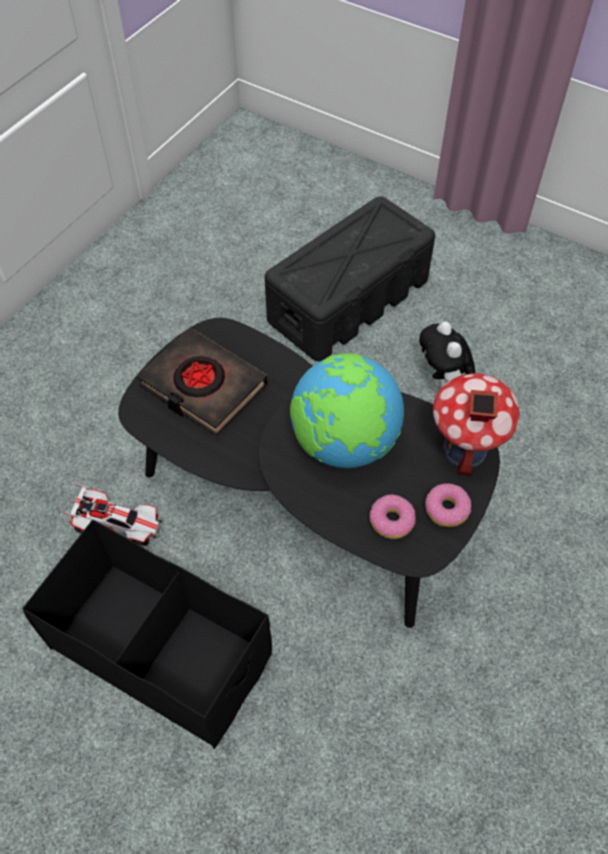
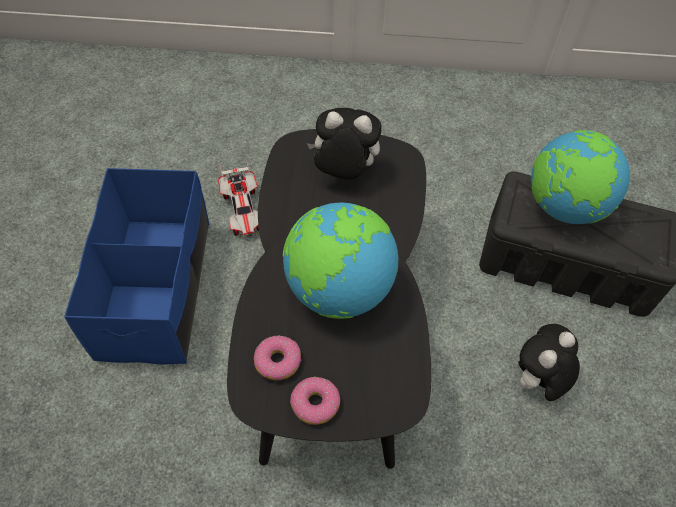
camera: 60 degrees right, 0 degrees up
(162, 650) = (156, 288): black storage box -> blue storage box
(202, 386) = (343, 173): black book -> plush toy
(327, 259) = (564, 207): none -> globe
(464, 449) = (393, 393): toy house -> none

